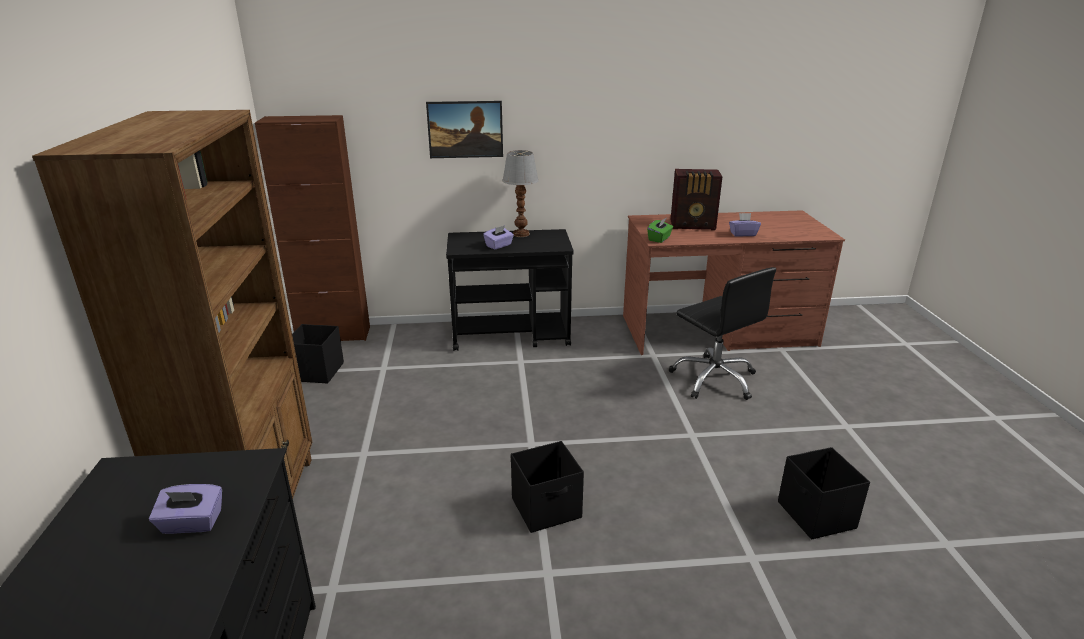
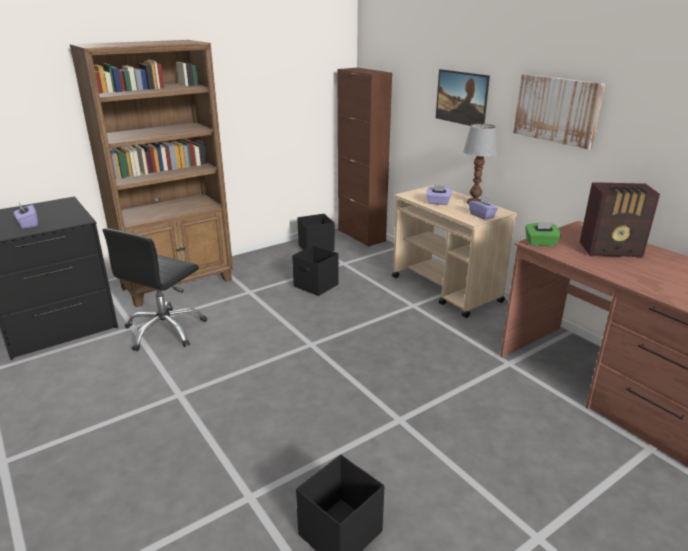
camera: 60 degrees right, 0 degrees up
(512, 335) = (446, 289): black cart -> beige cart
(547, 508) = (243, 374): black storage box -> black storage box (316, 286)
(587, 123) = (556, 110): none -> picture
(693, 226) = (611, 251): radio -> radio turned 60 degrees counterclockwise
(714, 379) = (514, 411): black office chair -> black office chair (165, 330)
(743, 234) = (640, 278): purple tissue box -> purple tissue box (482, 216)

